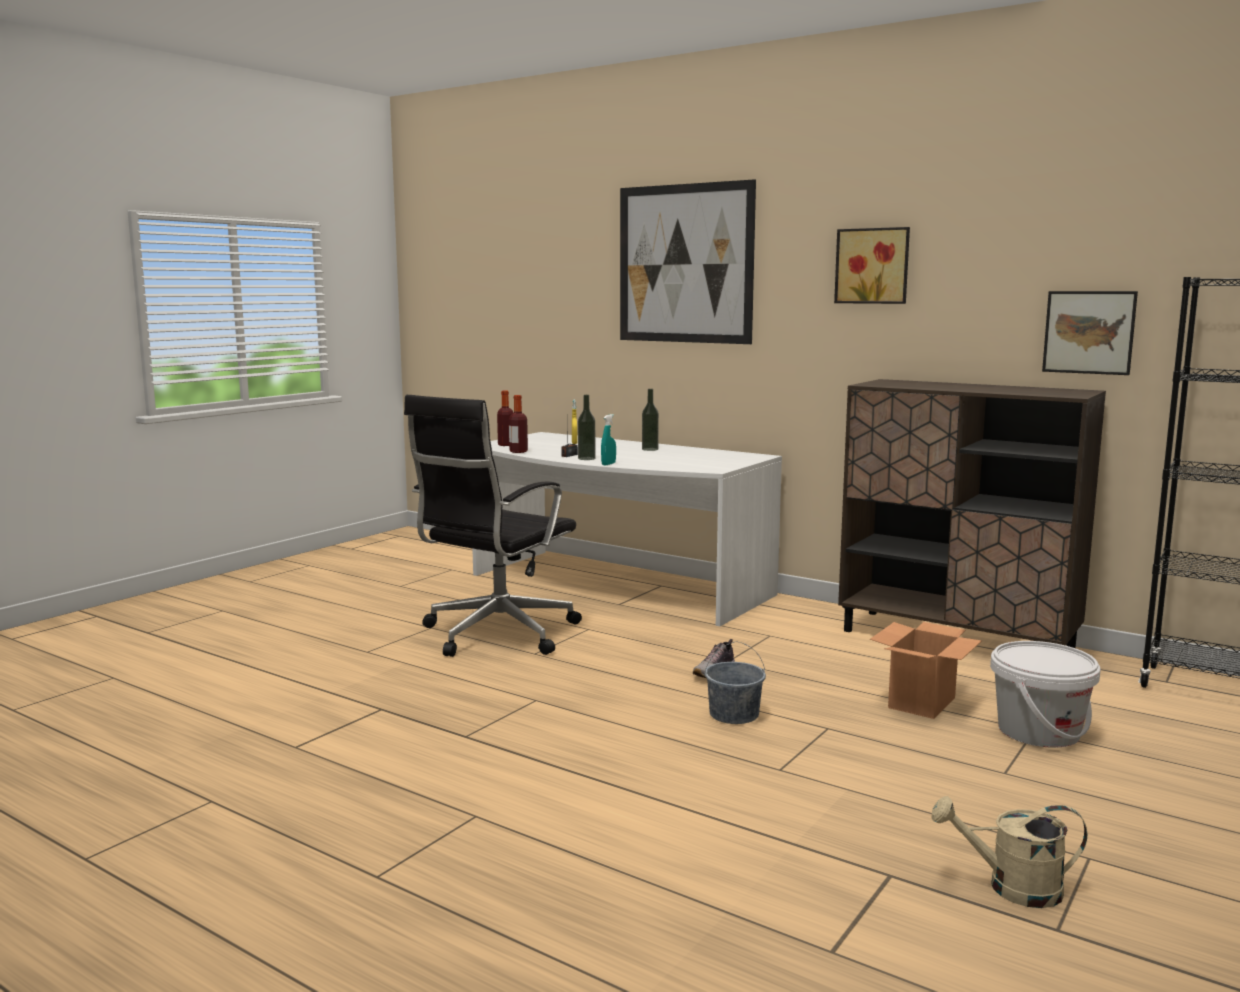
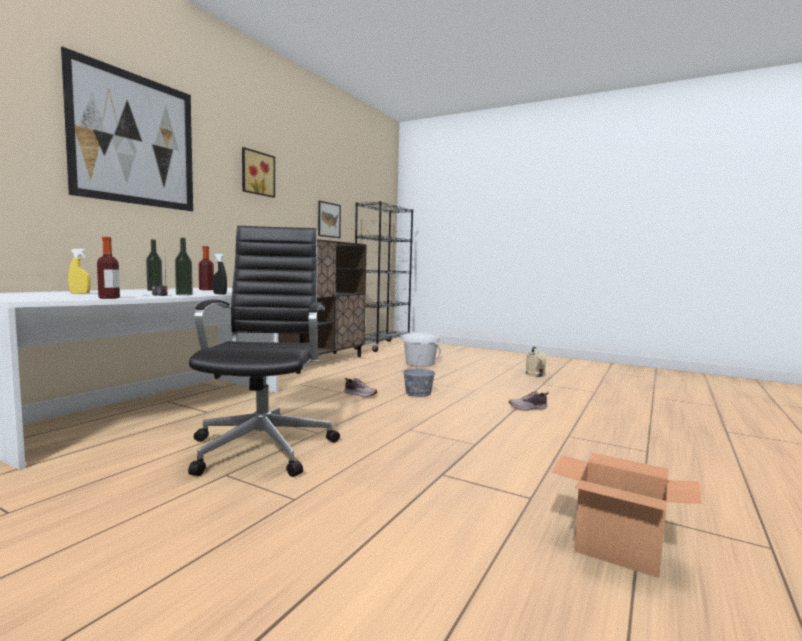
camera: 95 degrees left, 5 degrees down
(496, 634) = (264, 446): black office chair -> black office chair turned 120 degrees counterclockwise
(506, 445) = (45, 298): bottle -> bottle (206, 289)
(608, 464) = (219, 294): turquoise spray bottle -> black spray bottle
(645, 808) = (528, 408): none -> shoe
(921, 702) = (395, 371): cardboard box -> cardboard box (616, 550)

